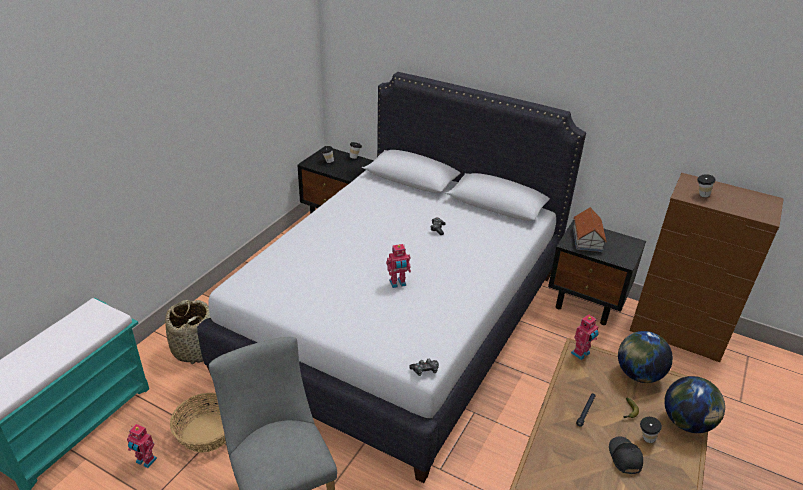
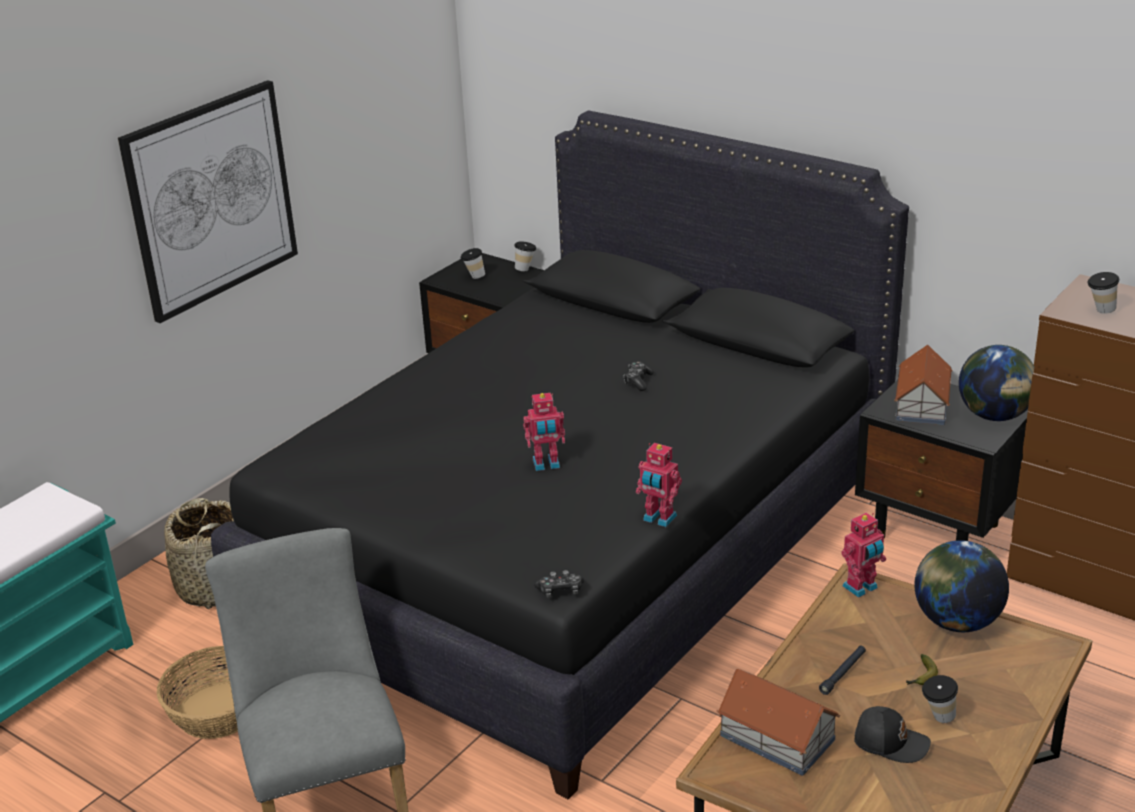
camera: 10 degrees right, 5 degrees down
(145, 461) = (115, 747): toy robot -> toy robot (658, 519)
(187, 122) = (211, 199): none -> picture
(398, 321) = (574, 553): white bed -> black bed
(561, 458) = (778, 738): none -> toy house
(624, 457) = (890, 742): black cap -> black cap turned 105 degrees clockwise
(687, 422) = (1021, 696): globe -> globe (994, 415)

